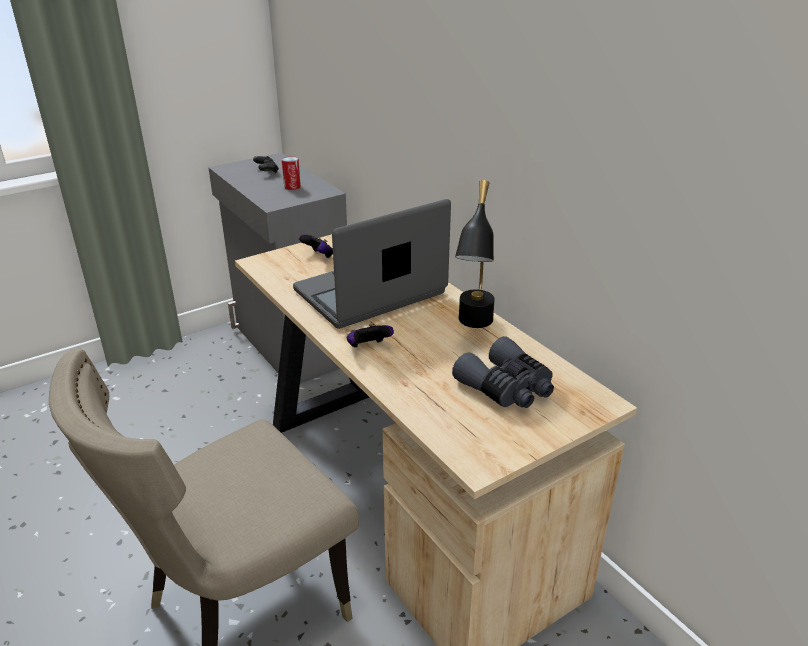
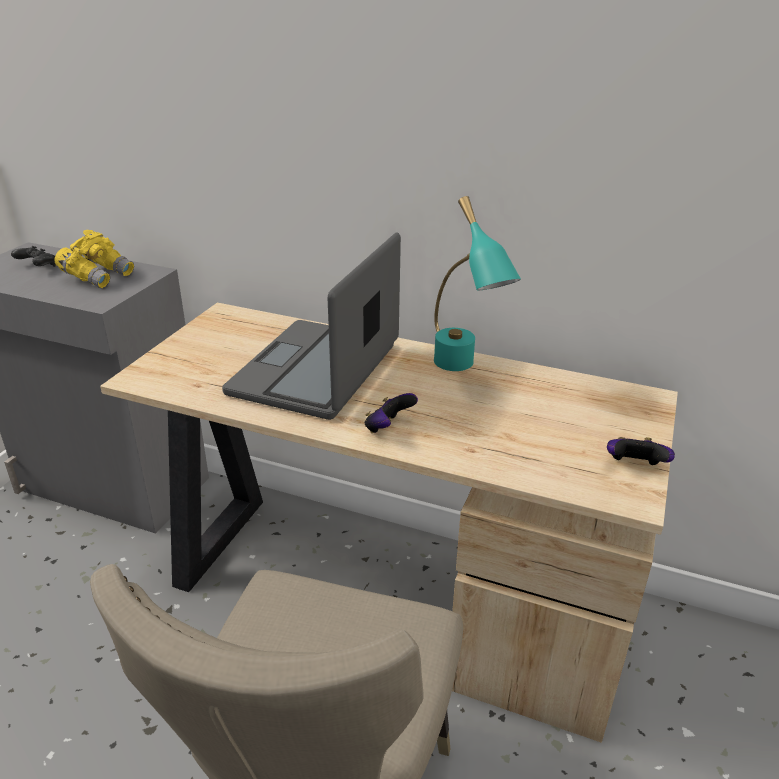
camera: 35 degrees left, 0 degrees up
(292, 187) = (98, 276): can -> yellow binoculars
(319, 256) = (207, 349): game controller -> game controller (634, 467)
(473, 328) = (463, 370): black table lamp -> turquoise table lamp
(507, 388) = (563, 416): grey binoculars -> none

